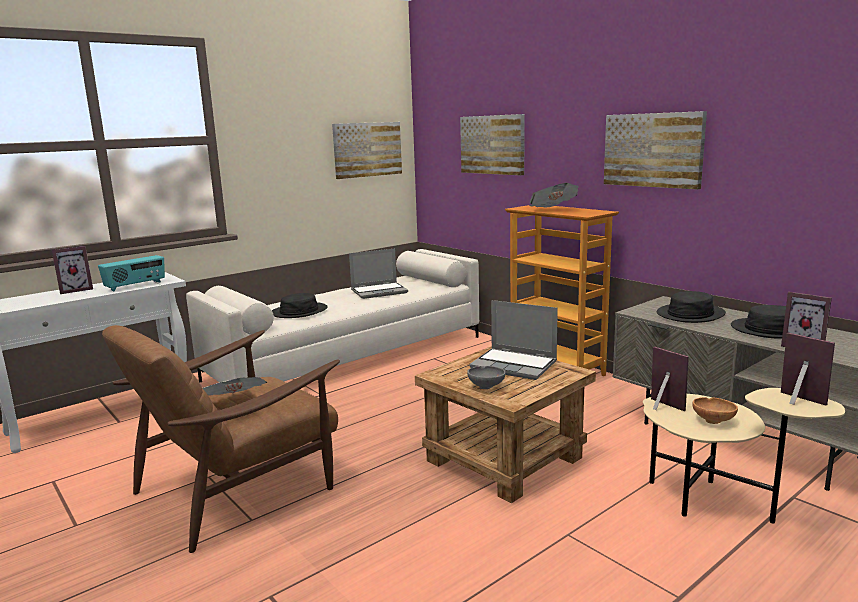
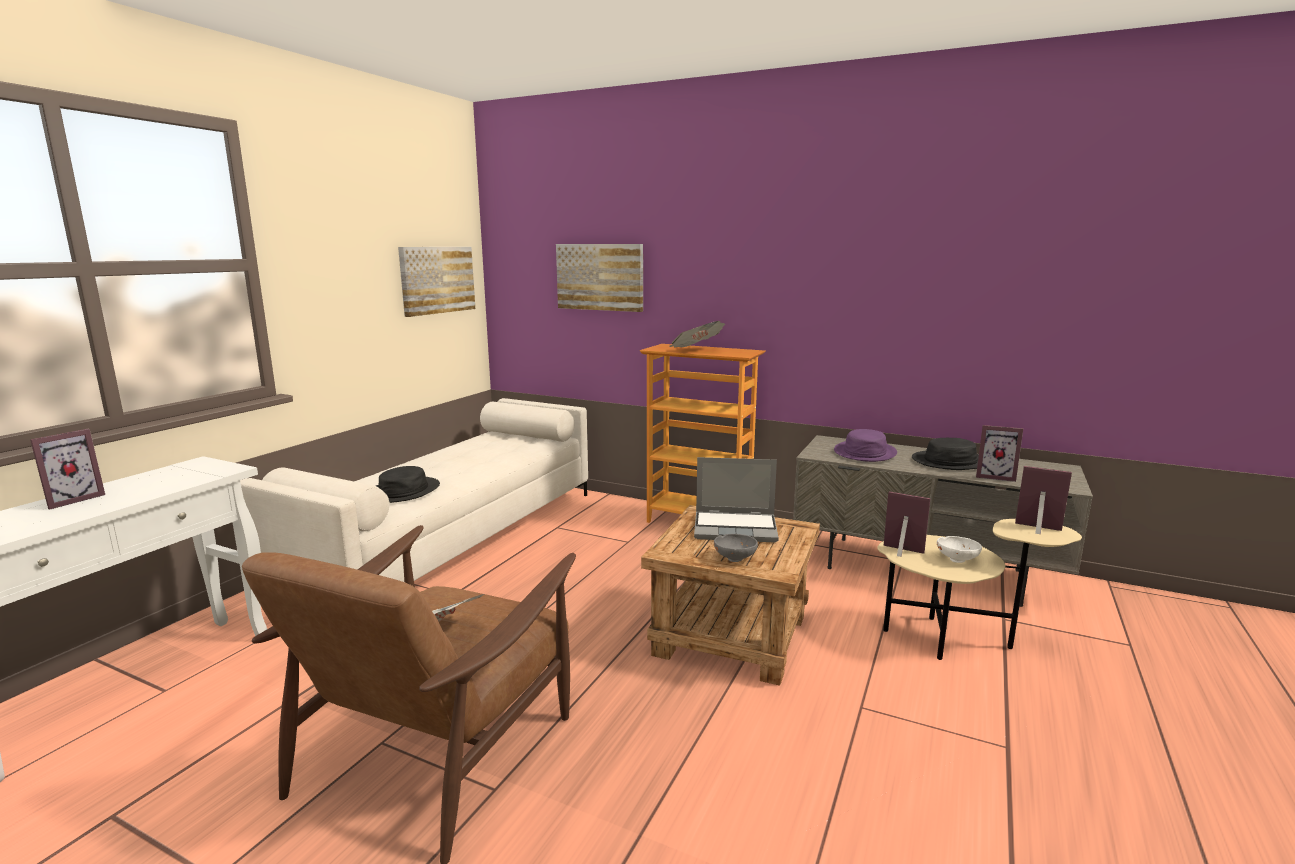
camera: 25 degrees left, 0 degrees up
(135, 286) = (180, 482): radio -> none
(379, 291) = (483, 454): laptop -> none
(653, 150) = (802, 286): picture -> none
(690, 314) = (864, 452): black hat -> purple hat
(714, 420) = (957, 559): brown bowl -> white bowl

